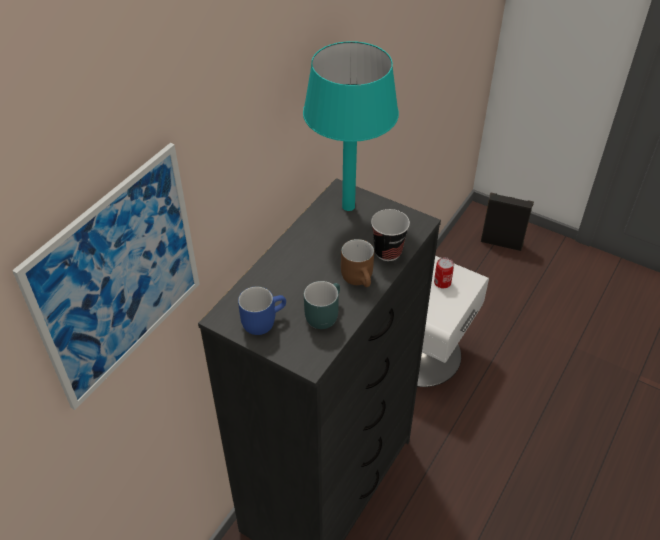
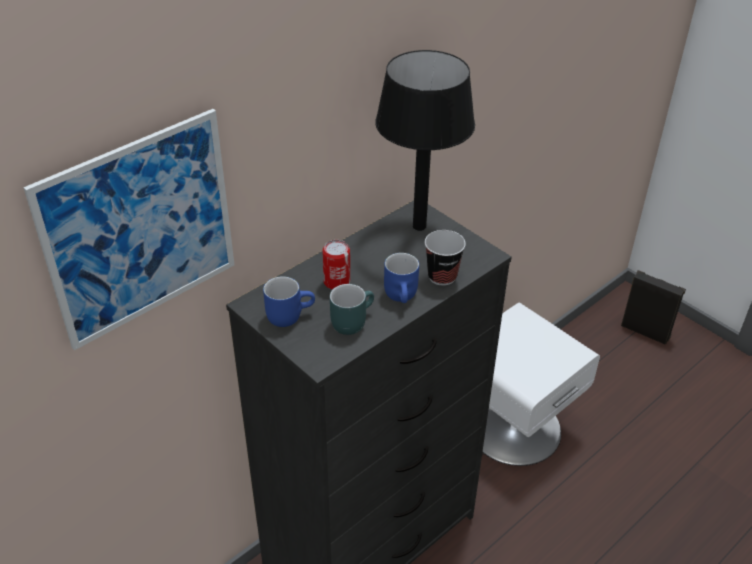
camera: 15 degrees right, 5 degrees down
(348, 206) = (419, 226): turquoise table lamp -> black table lamp
(360, 278) = (403, 296): brown mug -> blue mug
(442, 282) = (544, 349): can -> can (337, 282)

